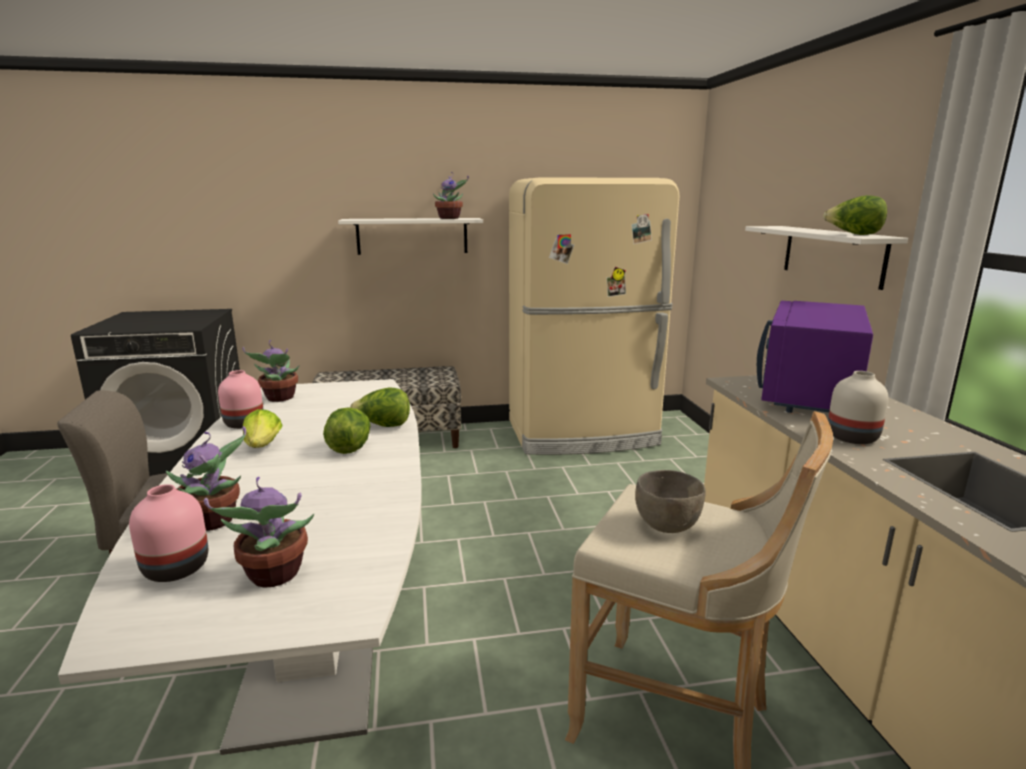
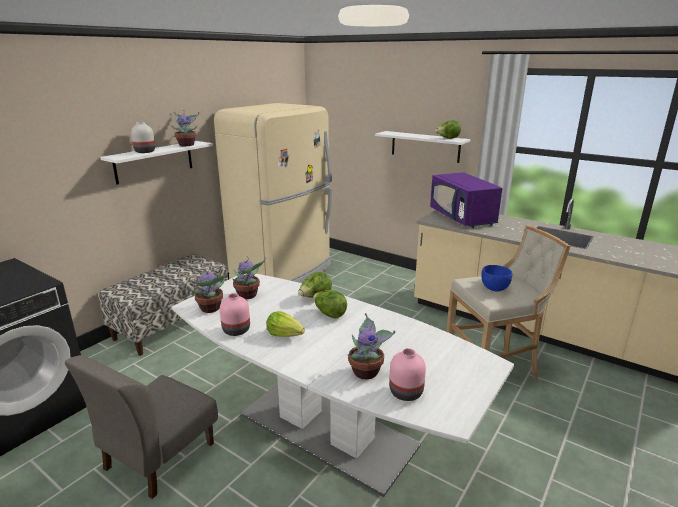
camera: 45 degrees left, 5 degrees up
(274, 576) = (443, 371): potted plant -> potted plant (248, 295)
(666, 526) = (494, 289): grey bowl -> blue bowl
(850, 437) = (506, 232): white vase -> white vase (144, 151)

